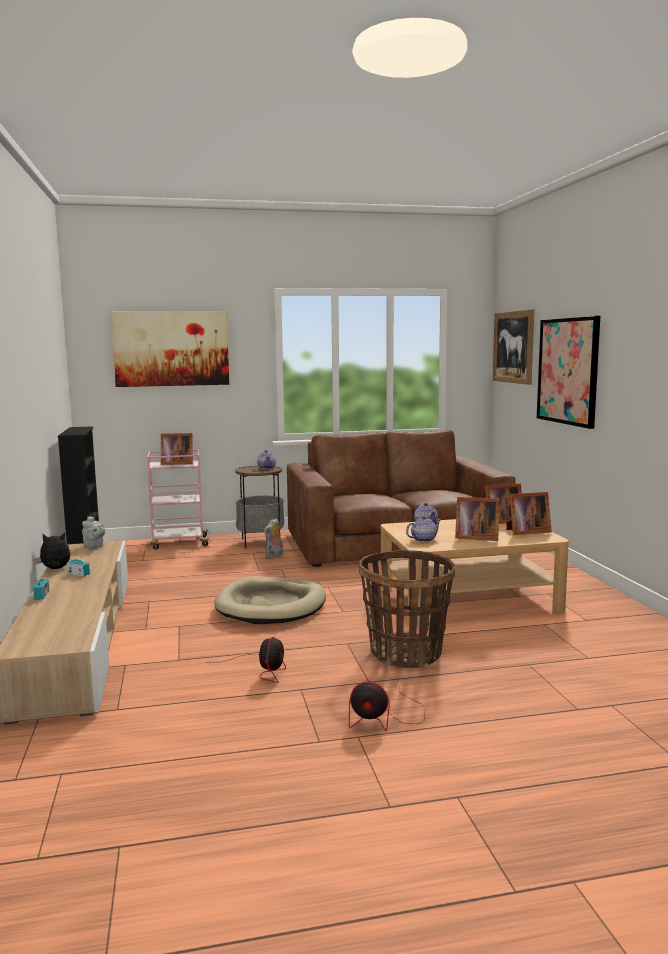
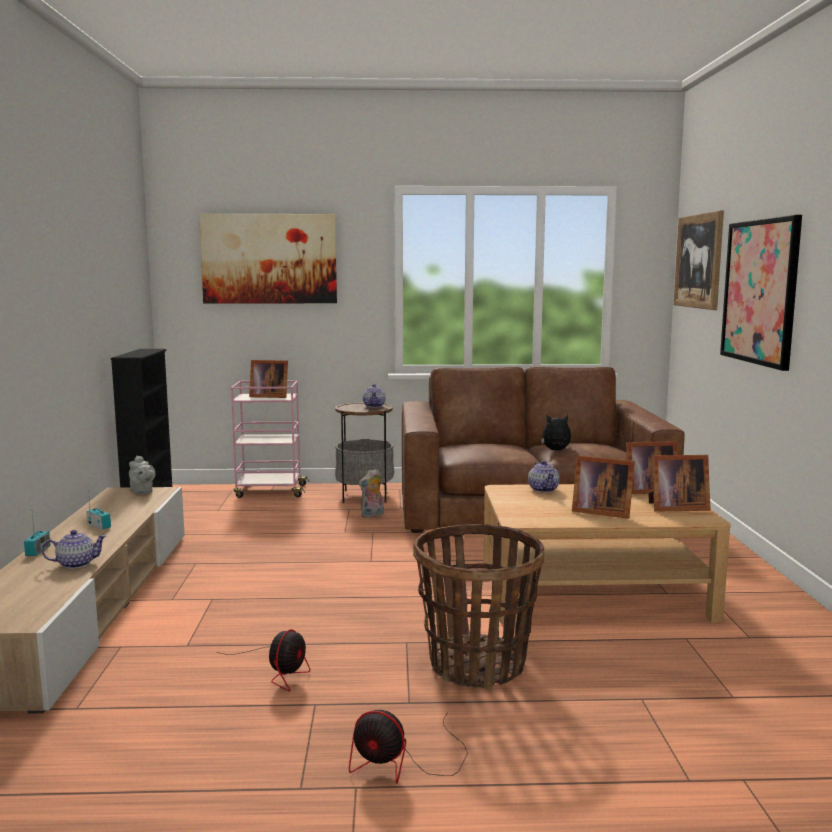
camera: 10 degrees right, 0 degrees up
(55, 569) = (78, 518): plush toy -> plush toy (556, 450)
(271, 605) = (337, 581): beige dog bed -> none
(423, 540) = (528, 510): teapot -> teapot (76, 564)

